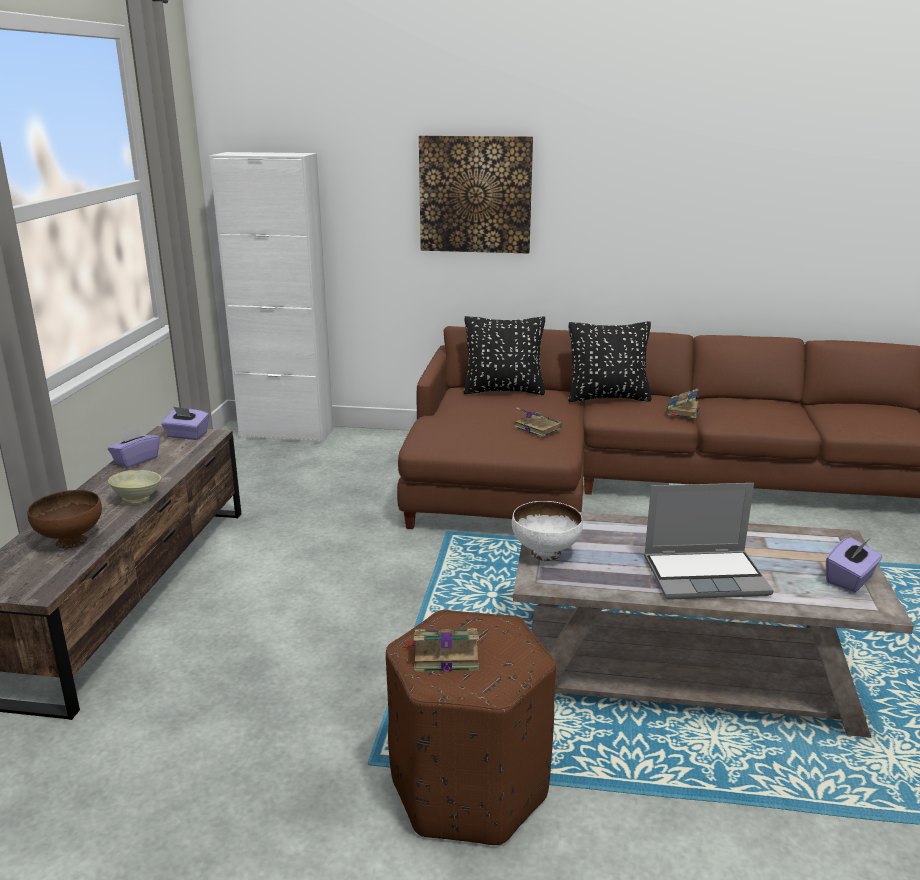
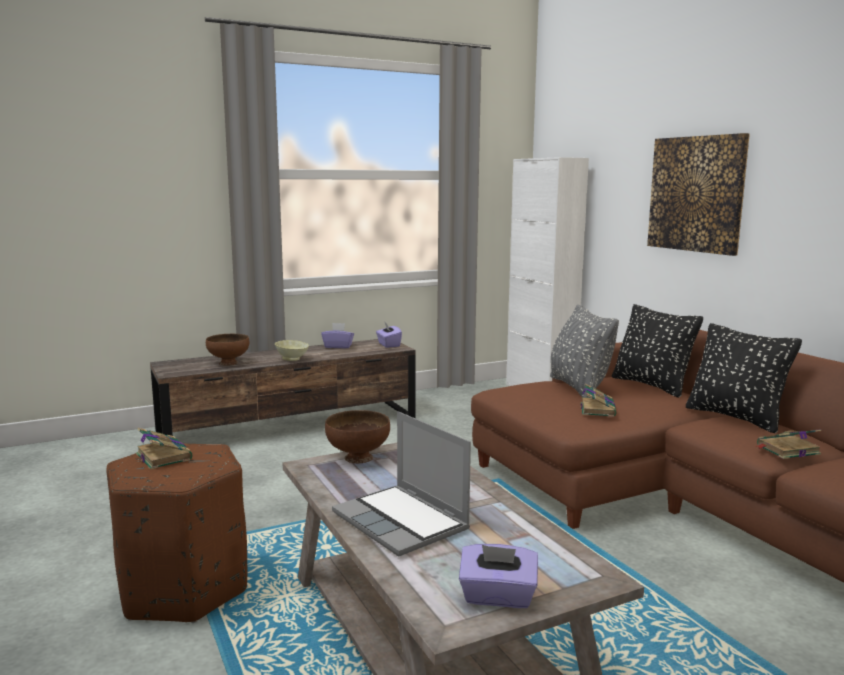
camera: 55 degrees right, 10 degrees down
(474, 414) = (578, 388): none -> grey pillow
(545, 554) = (357, 457): white bowl -> brown bowl

